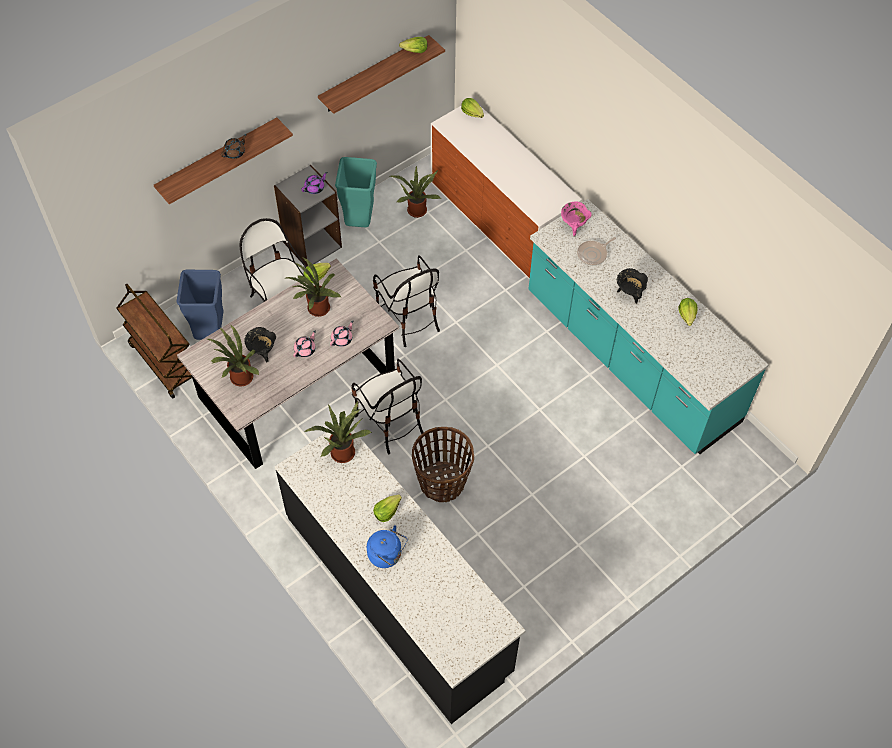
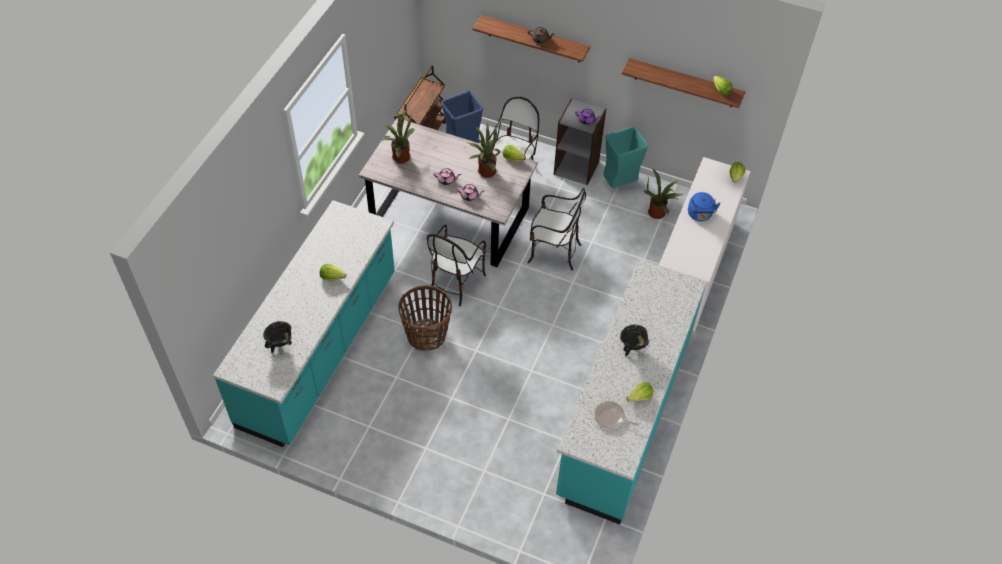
camera: 60 degrees right, 5 degrees down
(262, 352) = (429, 159): black cooking pot -> black cooking pot (280, 344)
(342, 450) = (367, 230): potted plant -> none
(387, 555) = (297, 292): blue kettle -> blue kettle (700, 215)
(398, 593) = (320, 349): black counter -> turquoise counter
(408, 319) = (553, 252): chair -> chair turned 105 degrees counterclockwise
(573, 226) = (670, 283): pink cooking pot -> none
(593, 254) = (652, 307): frying pan -> frying pan (611, 417)

